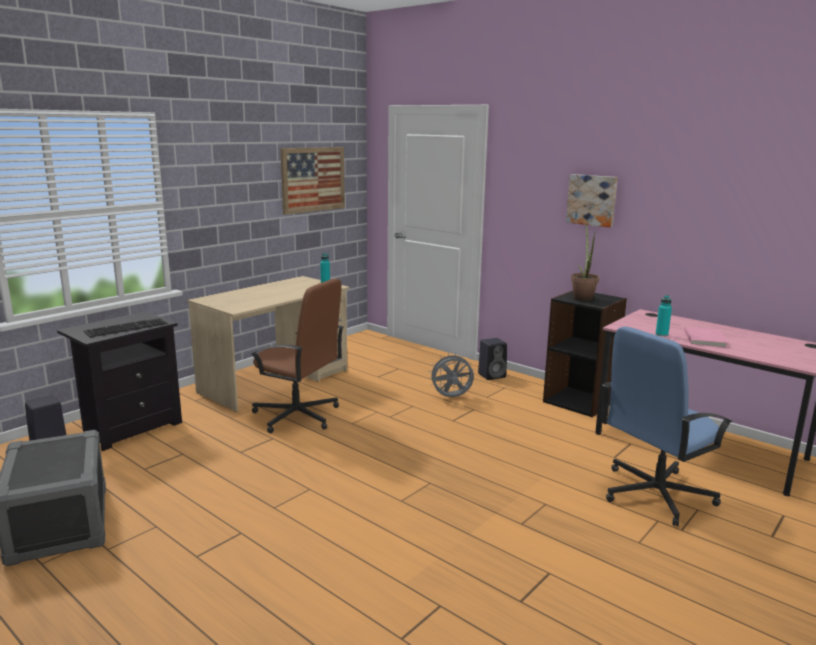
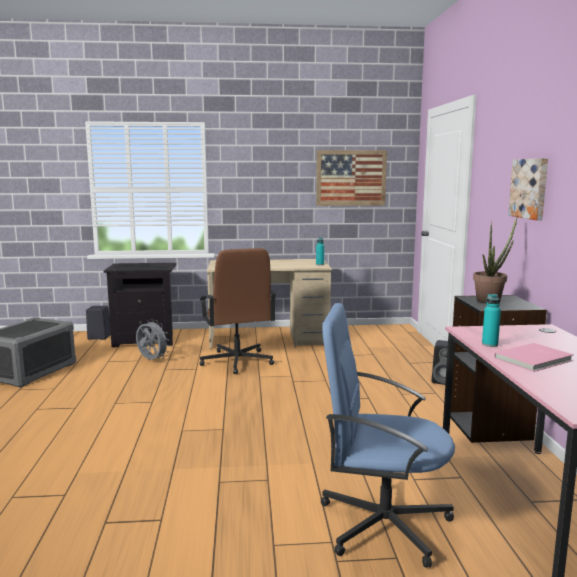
camera: 45 degrees right, 5 degrees down
(451, 398) = (368, 385): grey fan -> grey fan (151, 360)

